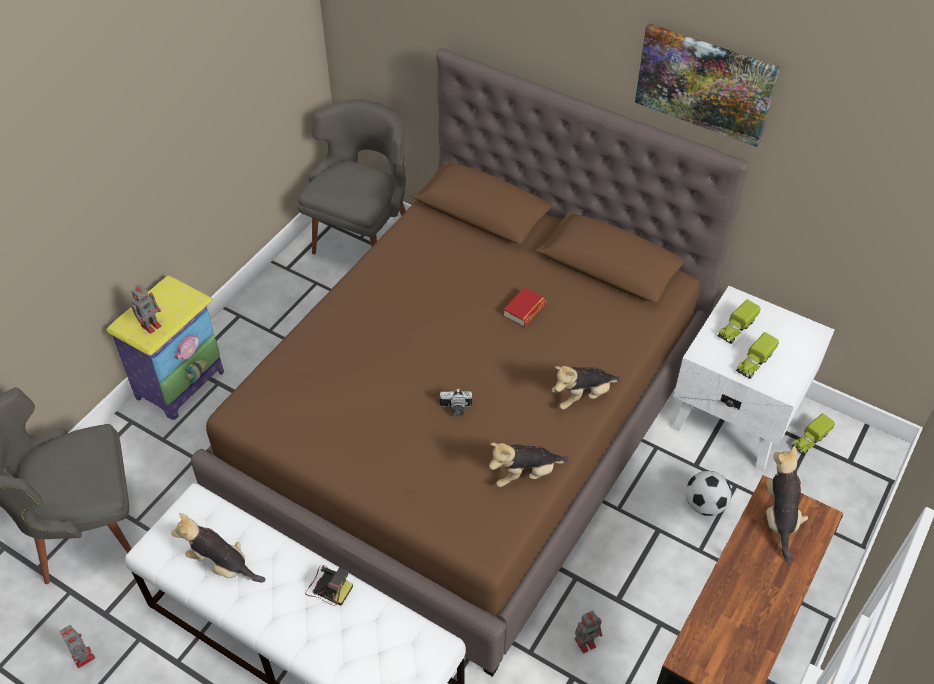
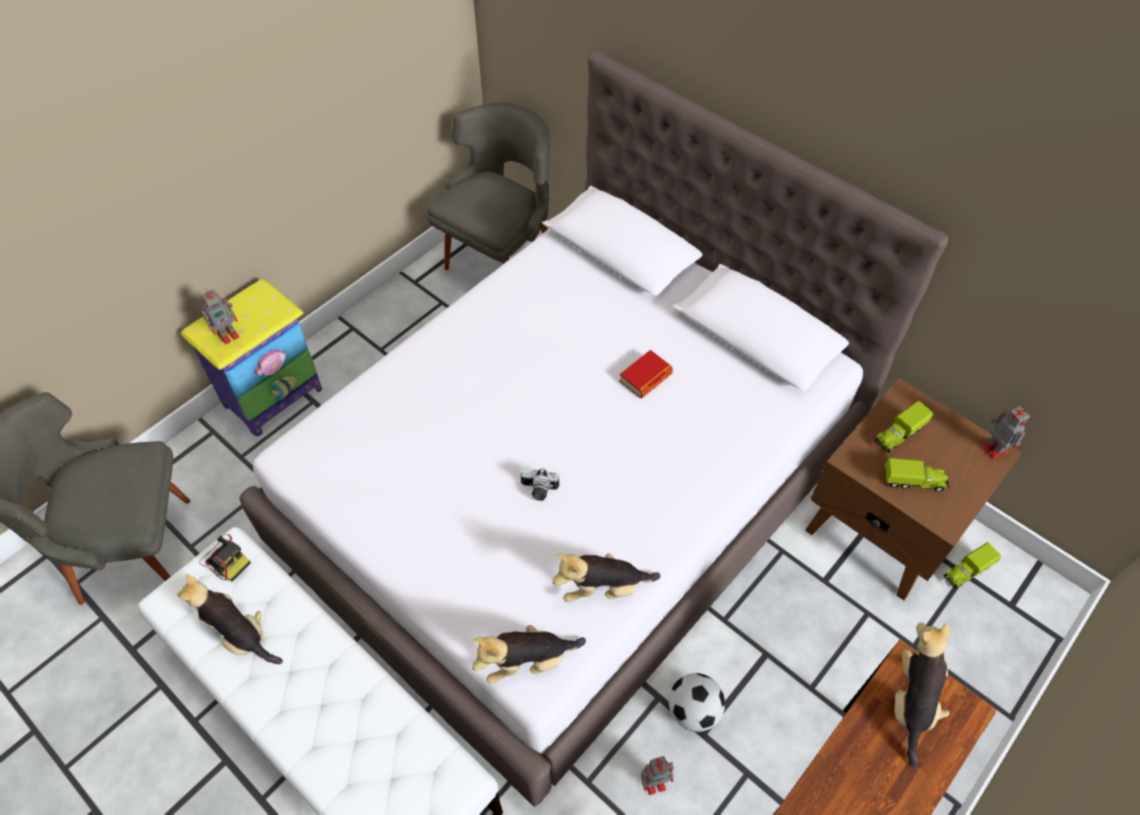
camera: 10 degrees right, 5 degrees up
(83, 656) = (97, 696): toy robot -> toy robot (993, 448)
(328, 587) = (352, 683): camera -> camera (226, 559)
(468, 429) = (571, 495): brown bed -> white bed
(582, 396) = (693, 497): plush toy -> plush toy (527, 661)
(704, 504) = (826, 631): football -> football (693, 710)
(705, 83) = (909, 127): picture -> none
(737, 416) = (884, 527): white nightstand -> brown nightstand
(754, 363) = (913, 481): toy truck -> toy truck turned 135 degrees counterclockwise

